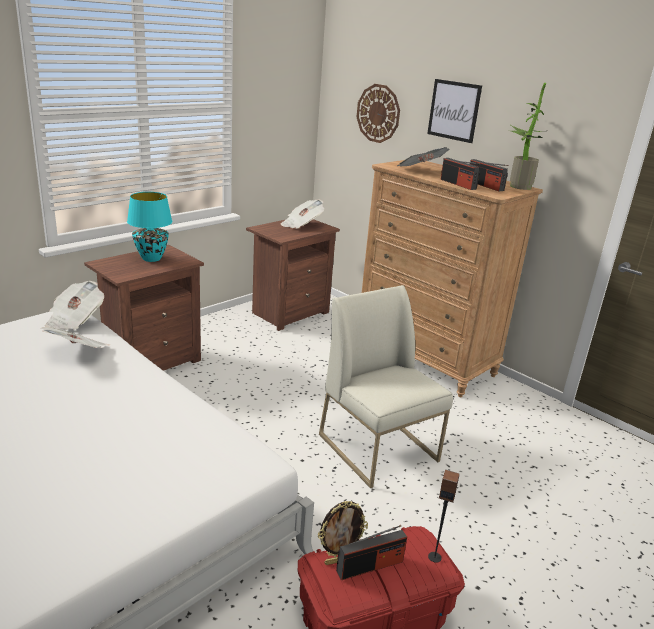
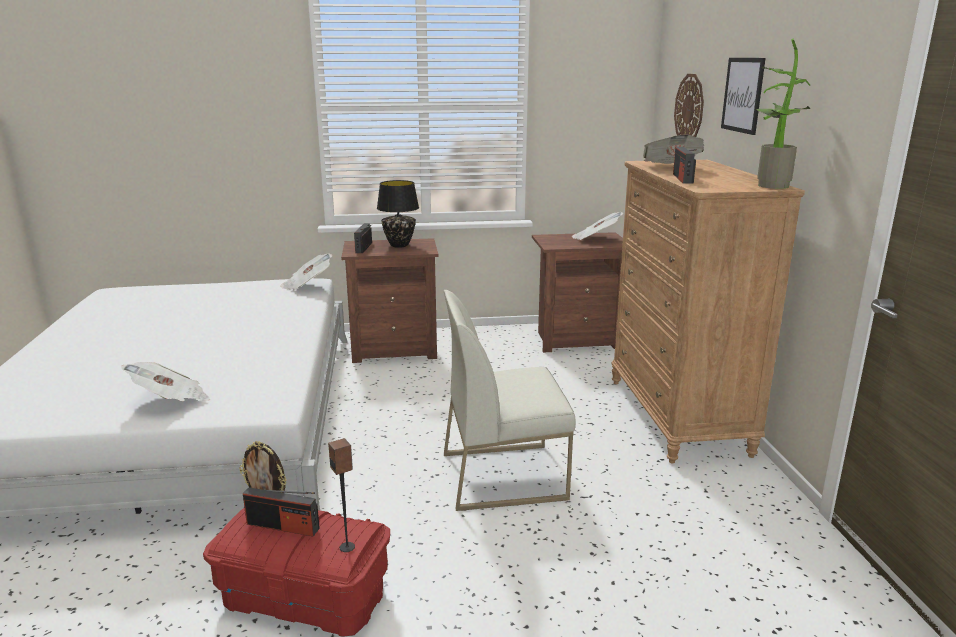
camera: 40 degrees right, 5 degrees down
(78, 352) = (275, 305): newspaper -> newspaper (171, 400)
(151, 259) = (399, 245): turquoise table lamp -> black table lamp
(379, 448) = (504, 475): white chair -> white chair turned 105 degrees counterclockwise
(485, 185) = (719, 182): radio -> radio (363, 247)

